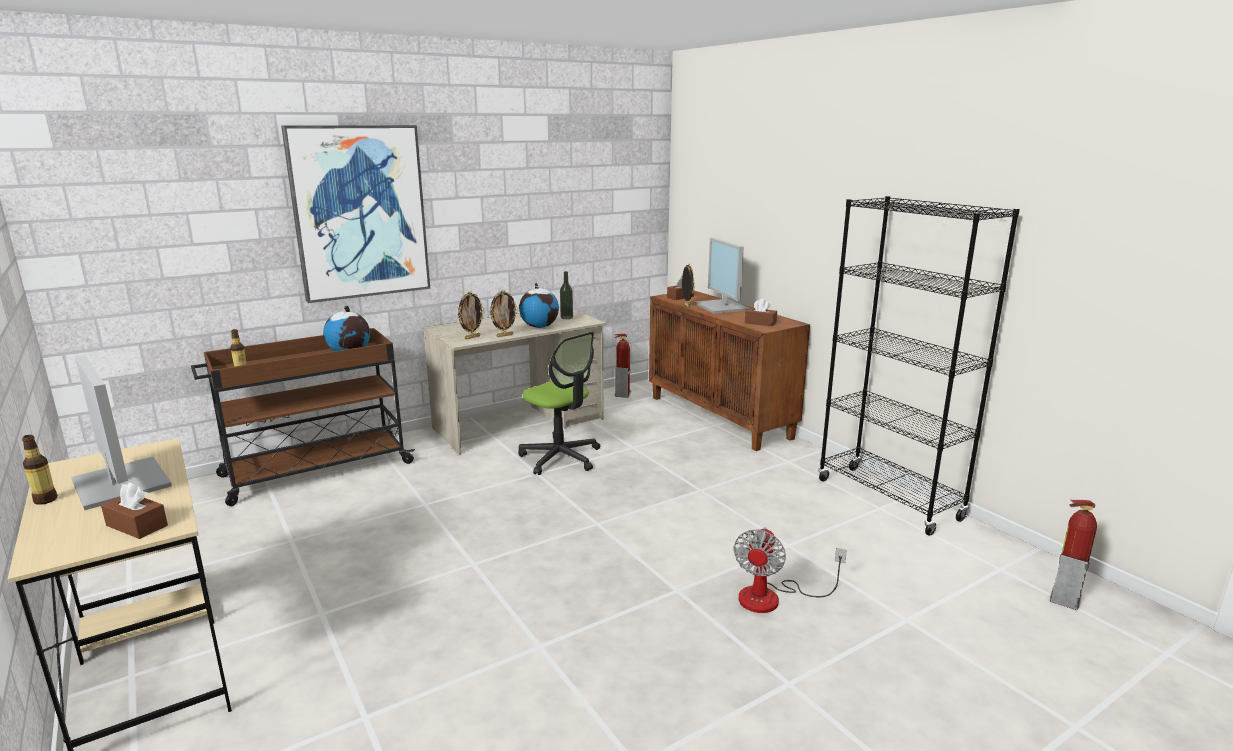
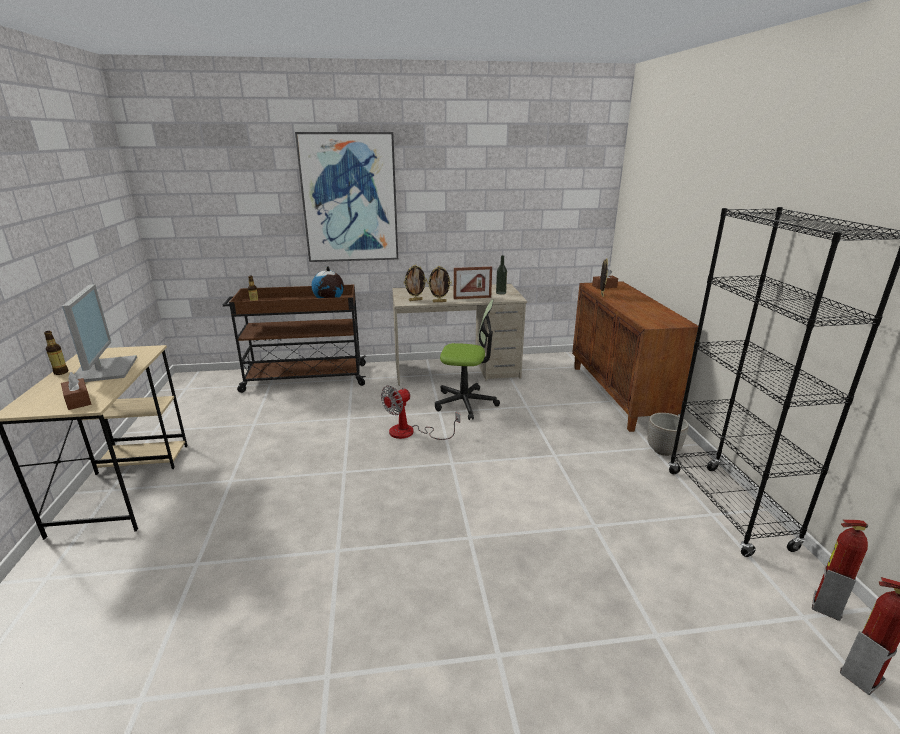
camera: 25 degrees right, 5 degrees up
(539, 327) = (472, 298): globe -> picture frame
(560, 457) = (465, 403): office chair -> office chair turned 60 degrees counterclockwise
(622, 394) = (551, 360): fire extinguisher -> fire extinguisher (825, 607)
(722, 307) = (632, 300): monitor -> none
(760, 323) = (652, 319): brown tissue box -> none
(772, 597) = (544, 570): fan -> fan (410, 433)
(800, 462) = (663, 451): none -> planter

